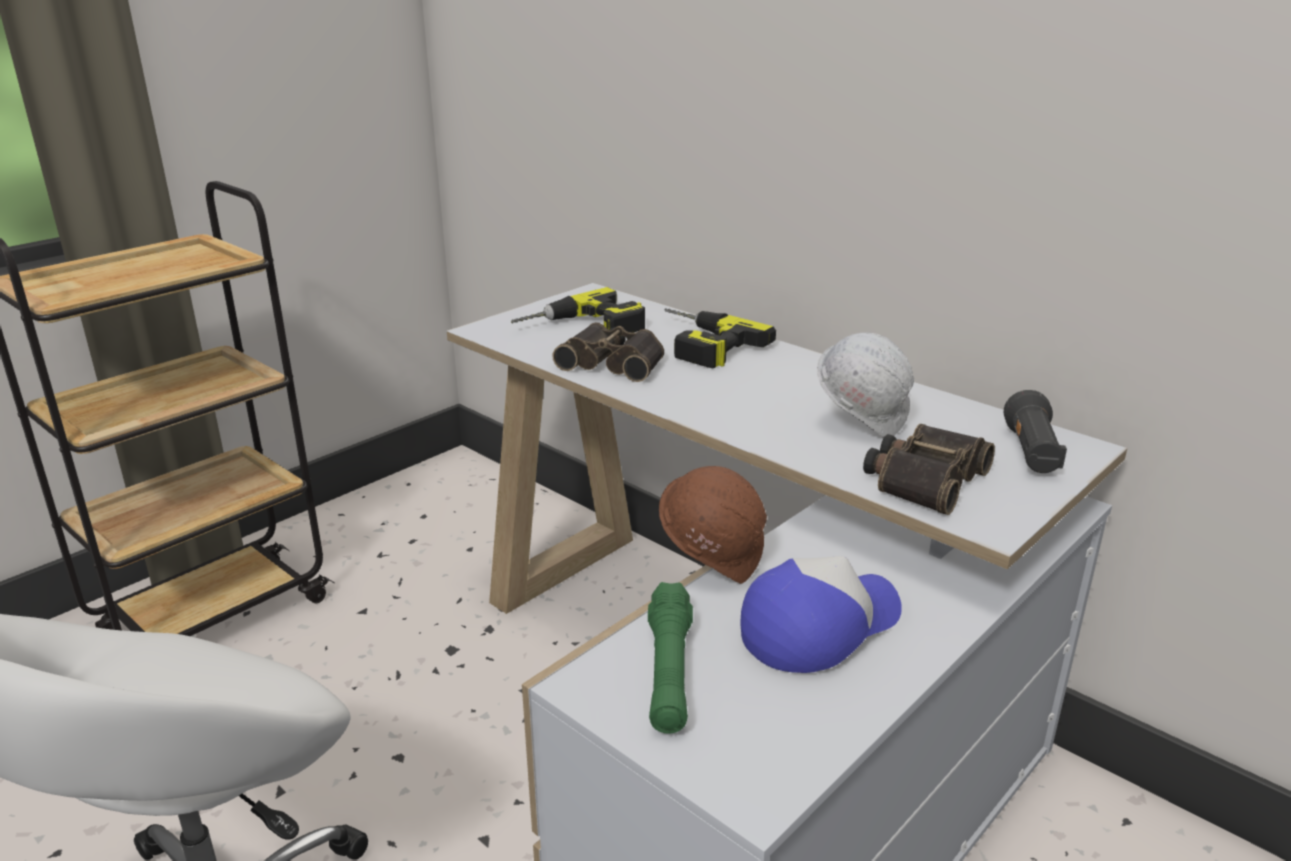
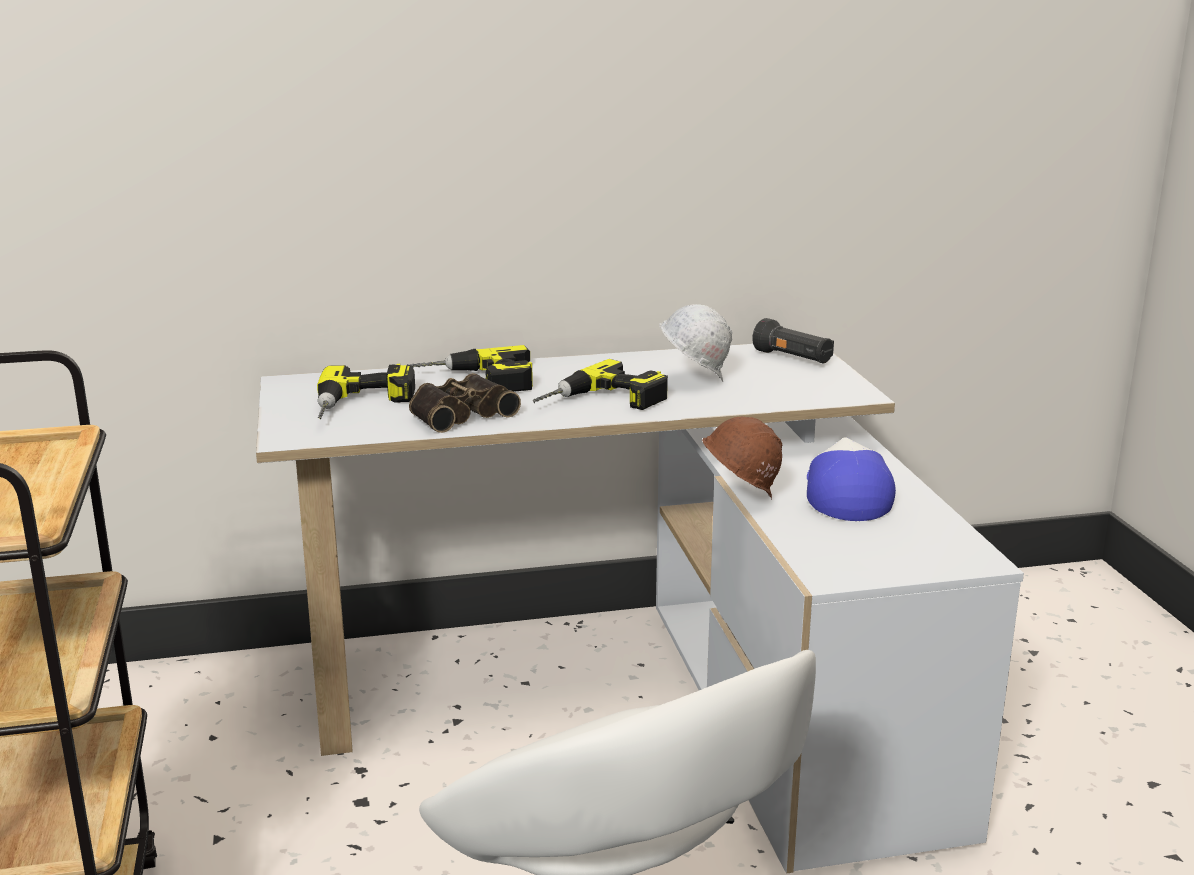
camera: 55 degrees left, 5 degrees down
(669, 671) = (842, 548): green flashlight -> none
(731, 405) = (602, 402): none -> power drill
(924, 479) = (786, 390): binoculars -> none

